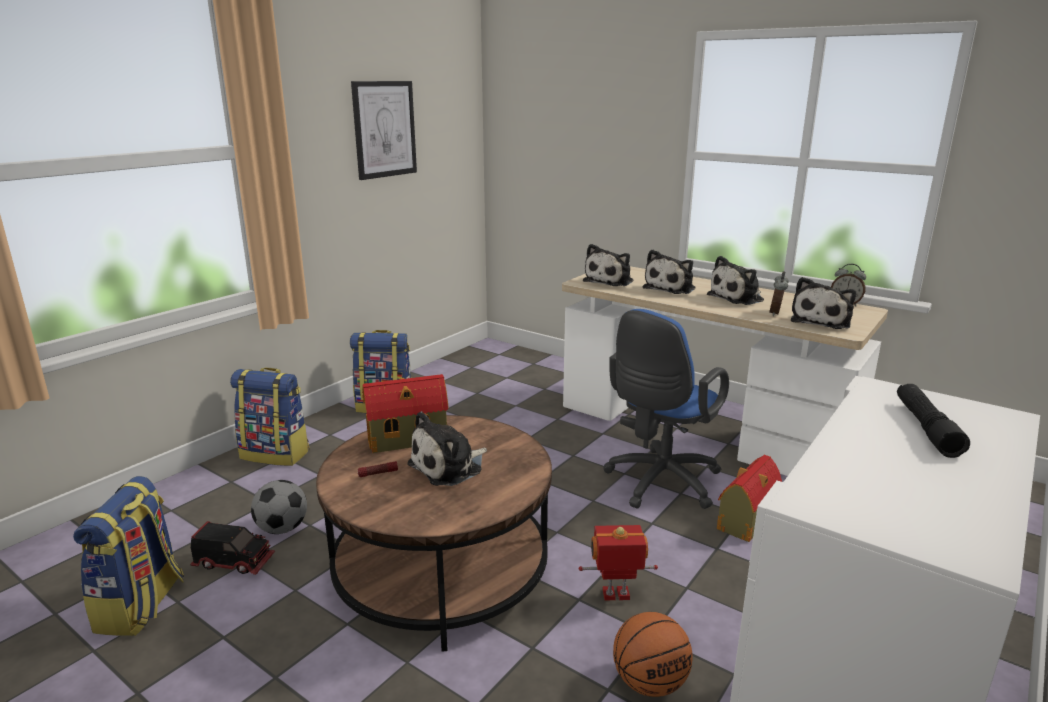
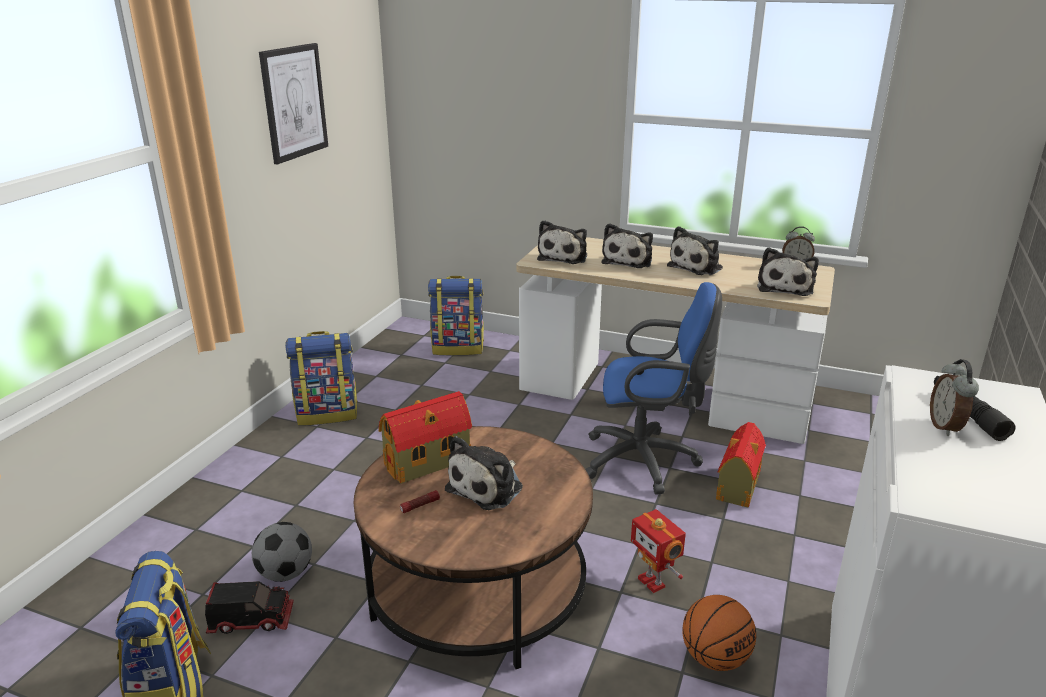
camera: 15 degrees left, 5 degrees up
(276, 454) = (231, 488): backpack -> backpack (458, 348)
(616, 595) = (653, 582): toy robot -> toy robot turned 105 degrees counterclockwise
(659, 484) = (646, 461): blue office chair -> blue office chair turned 105 degrees counterclockwise
(776, 313) = (741, 282): alarm clock -> alarm clock (946, 427)

